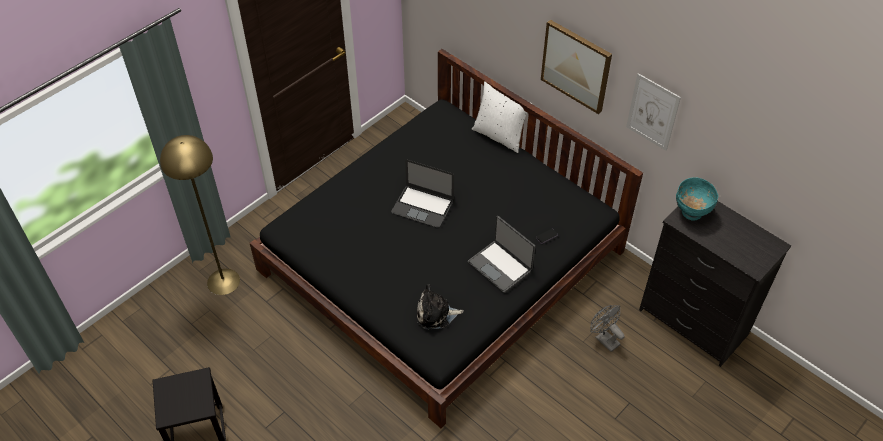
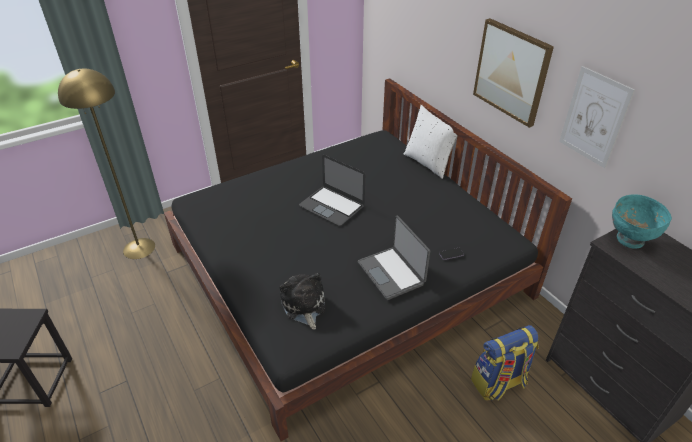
camera: 15 degrees right, 10 degrees down
(436, 314) = (304, 306): plush toy -> plush toy turned 60 degrees clockwise
(604, 339) = (498, 383): grey fan -> backpack

